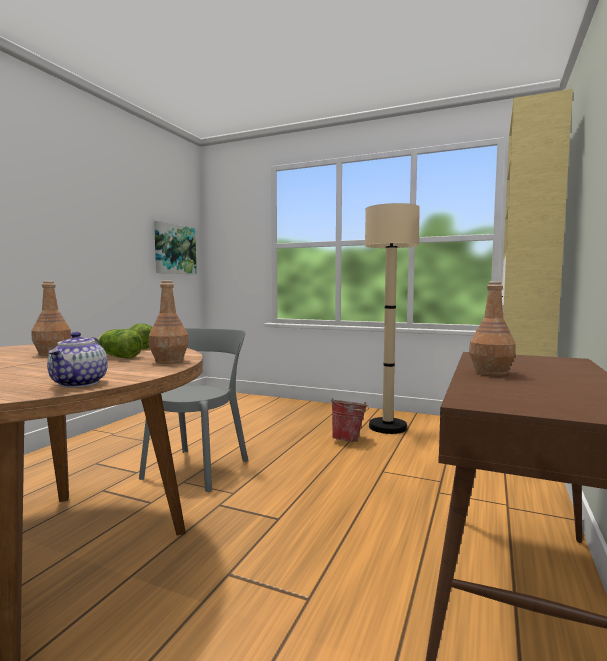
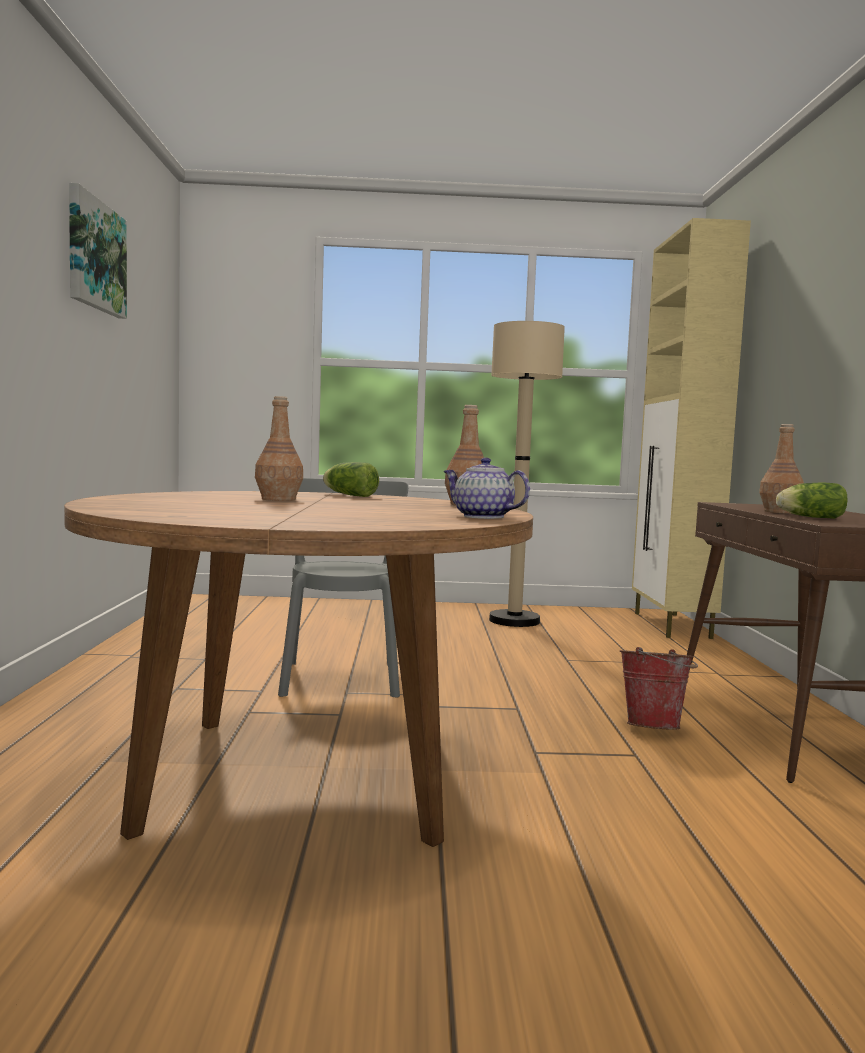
camera: 25 degrees left, 0 degrees up
(79, 383) = (482, 517): teapot -> teapot turned 150 degrees clockwise
(118, 356) = (380, 501): lettuce -> lettuce (808, 517)
(174, 249) = (158, 353): picture -> picture (94, 256)
(349, 440) = (487, 636): bucket -> bucket (654, 726)

